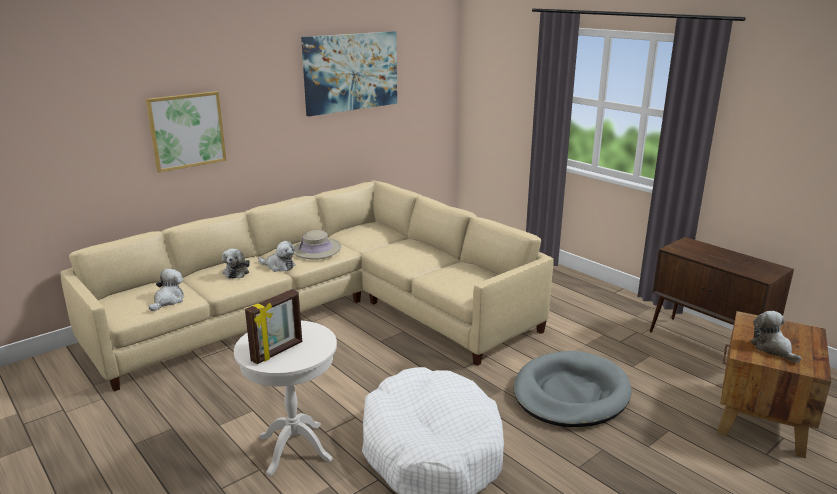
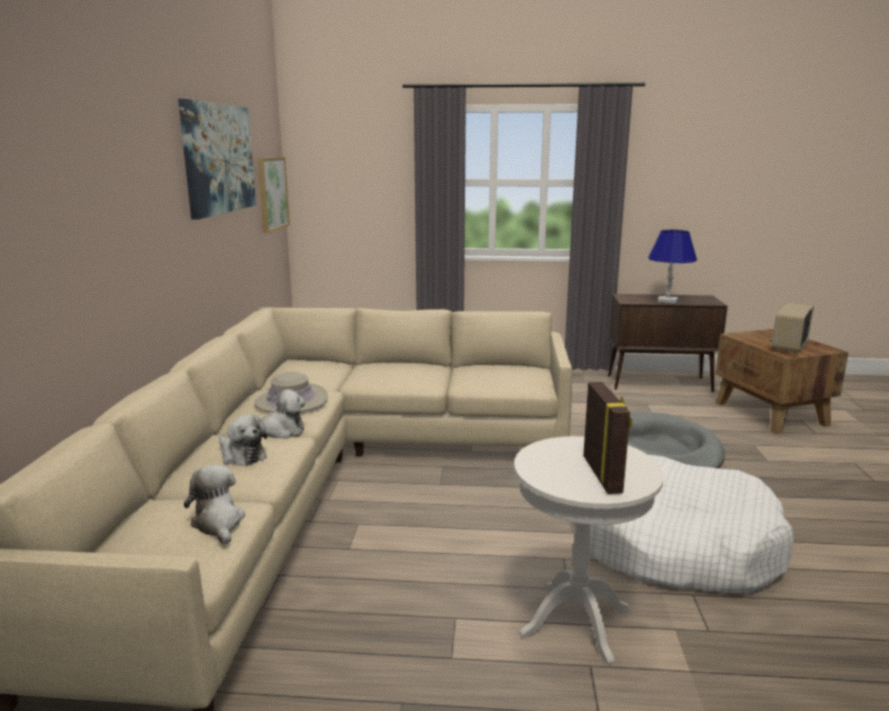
camera: 45 degrees left, 5 degrees down
(187, 130) = (83, 241): picture -> picture (272, 193)
(718, 259) = (667, 300): none -> blue table lamp
(772, 349) = (788, 346): plush toy -> radio

